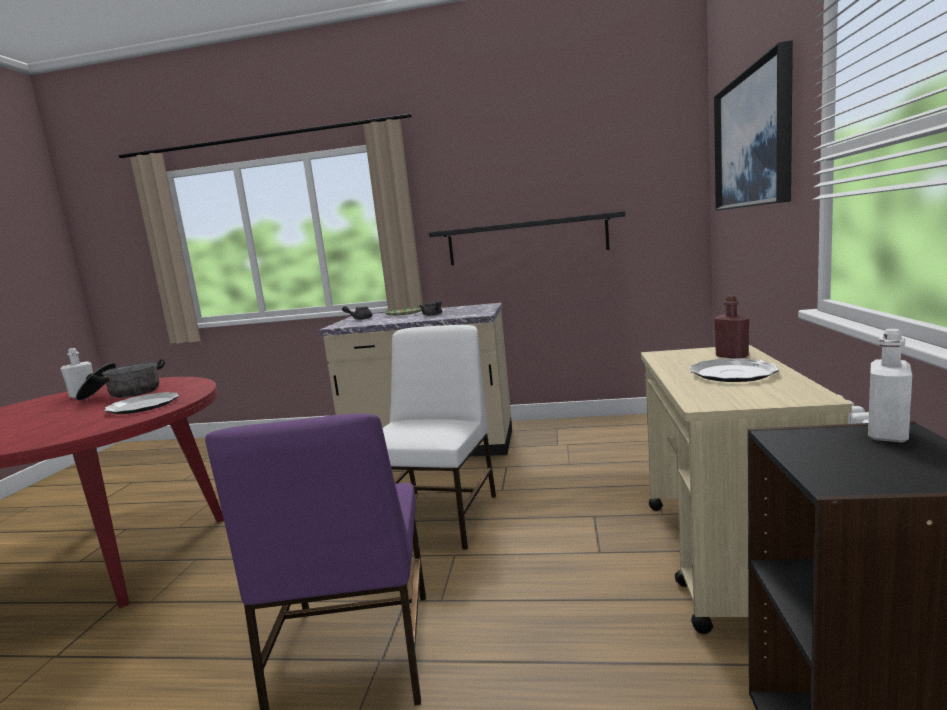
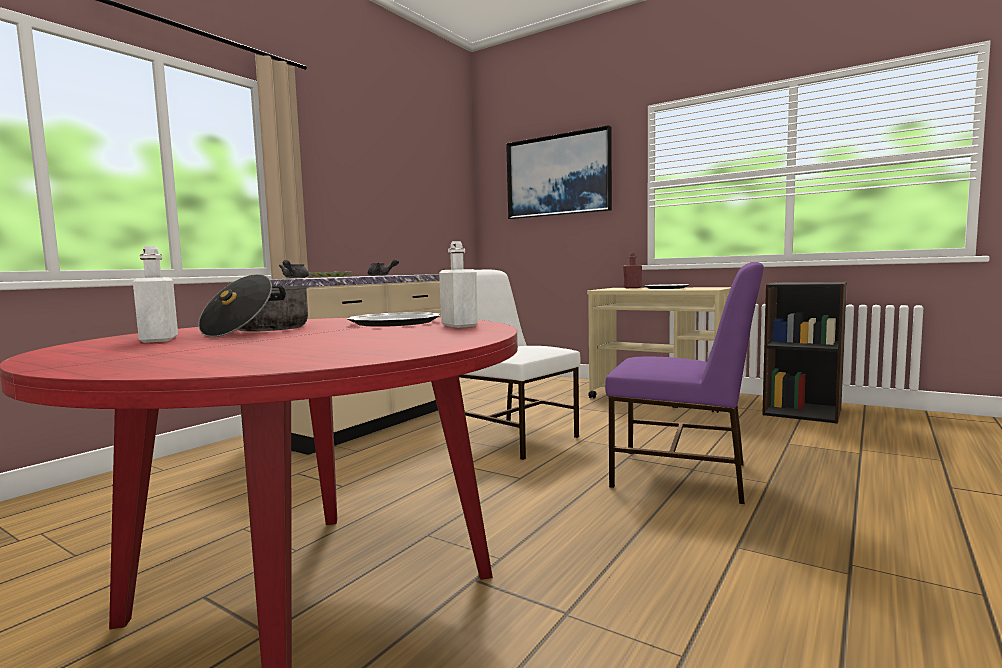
camera: 65 degrees left, 5 degrees down
(527, 240) = (382, 222): black shelf -> none
(887, 434) = (788, 282): white bottle -> white bottle (459, 325)

